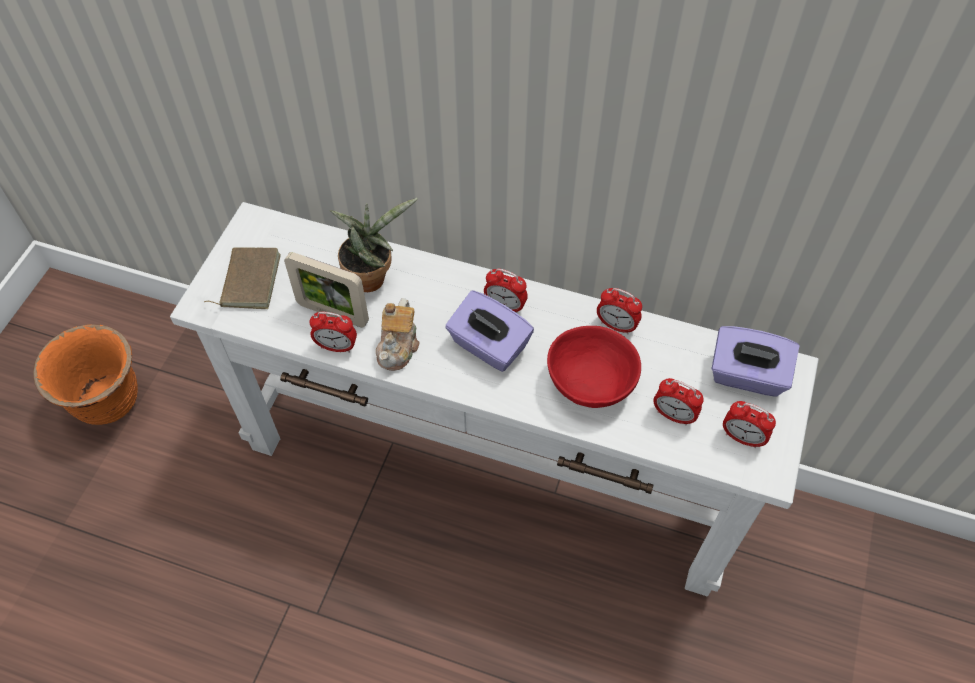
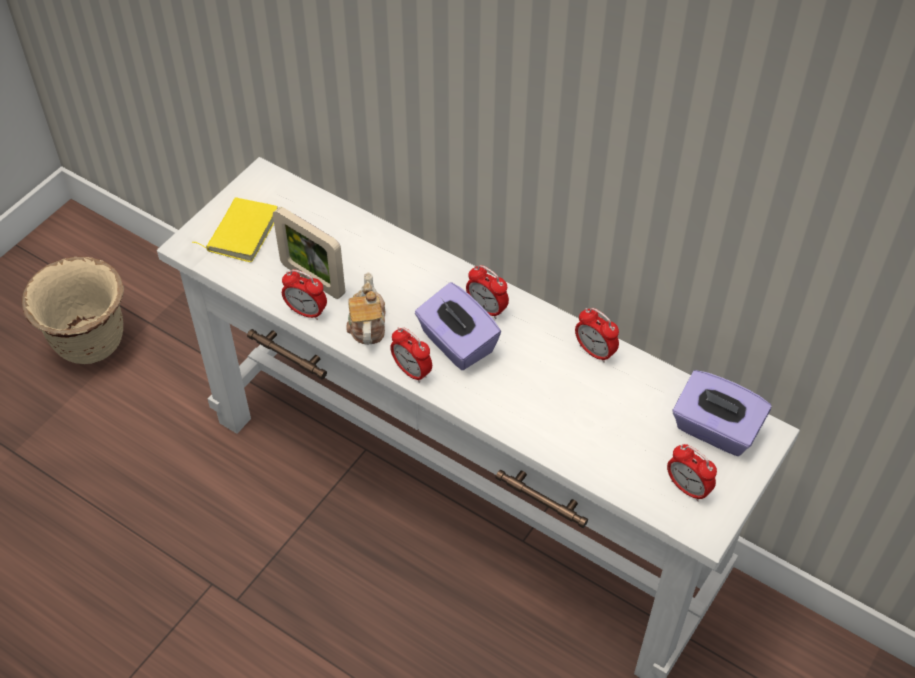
camera: 15 degrees right, 5 degrees down
(109, 402) = (91, 344): orange planter -> beige planter
(248, 280) = (241, 232): brown book -> yellow book
(372, 276) = (362, 253): potted plant -> none
(398, 347) = (367, 325): teapot -> teapot turned 150 degrees clockwise
(591, 384) = (549, 402): red bowl -> none
(673, 415) = (623, 450): alarm clock -> alarm clock (412, 371)

